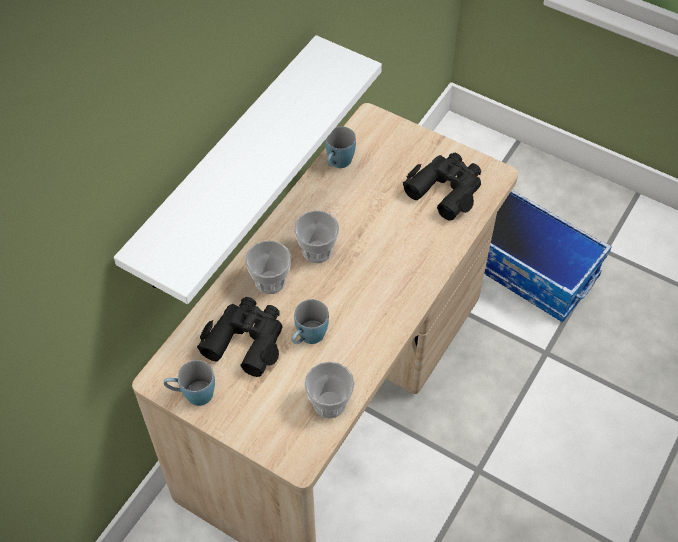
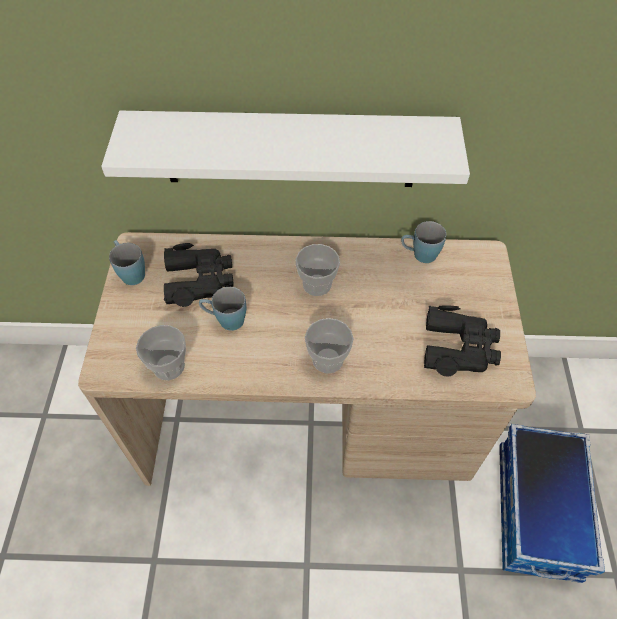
camera: 60 degrees right, 0 degrees up
(270, 281) = (265, 268): cup -> cup (327, 359)

